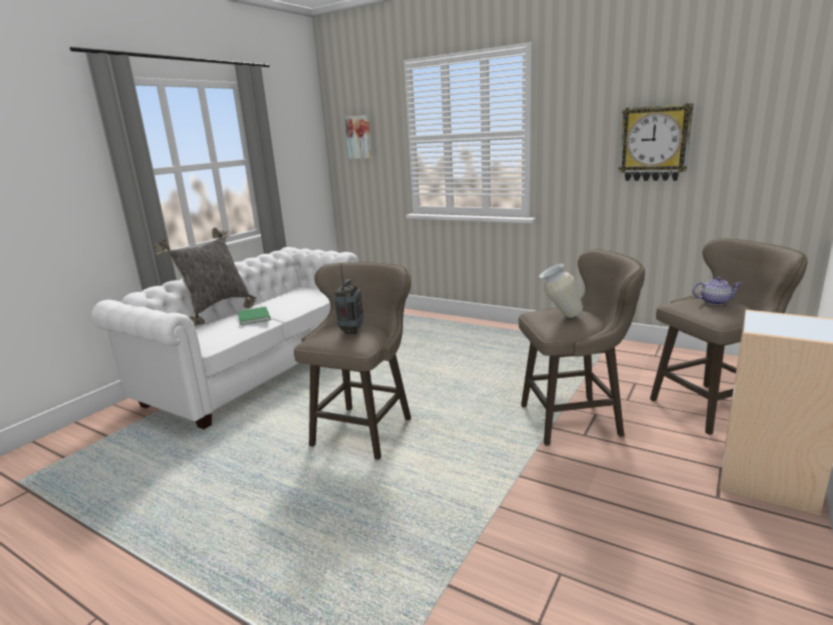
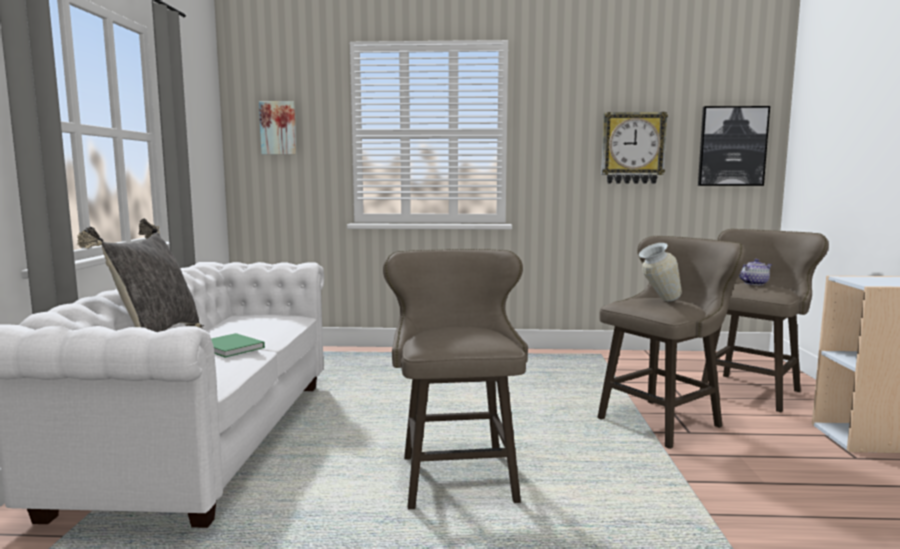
camera: 30 degrees left, 10 degrees down
(351, 331) = (468, 331): radio -> none
(774, 137) = (732, 146): none -> picture

